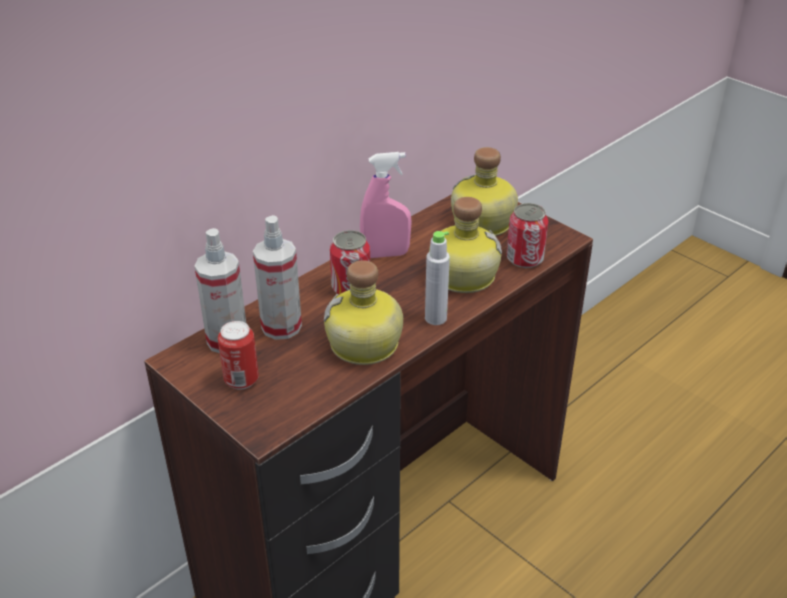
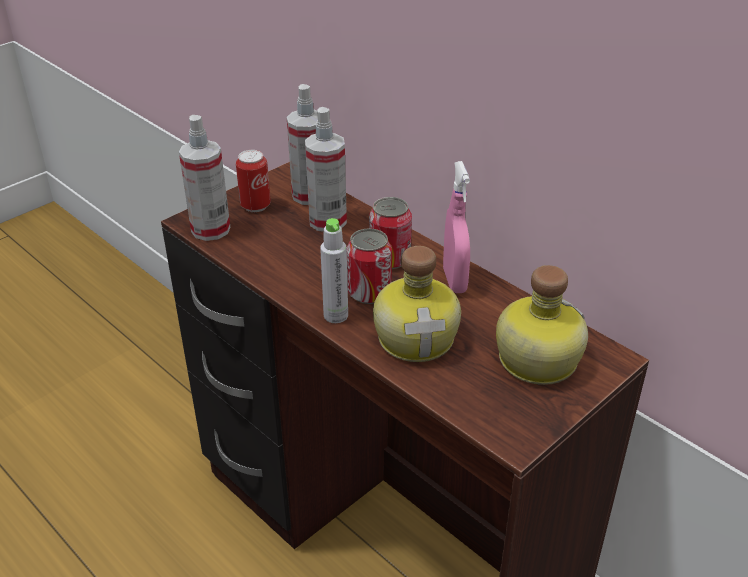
camera: 90 degrees right, 0 degrees up
(285, 412) = (210, 229): none -> spray bottle
(365, 345) = (294, 269): bottle -> none
(524, 259) = (457, 393): can -> can (369, 292)

